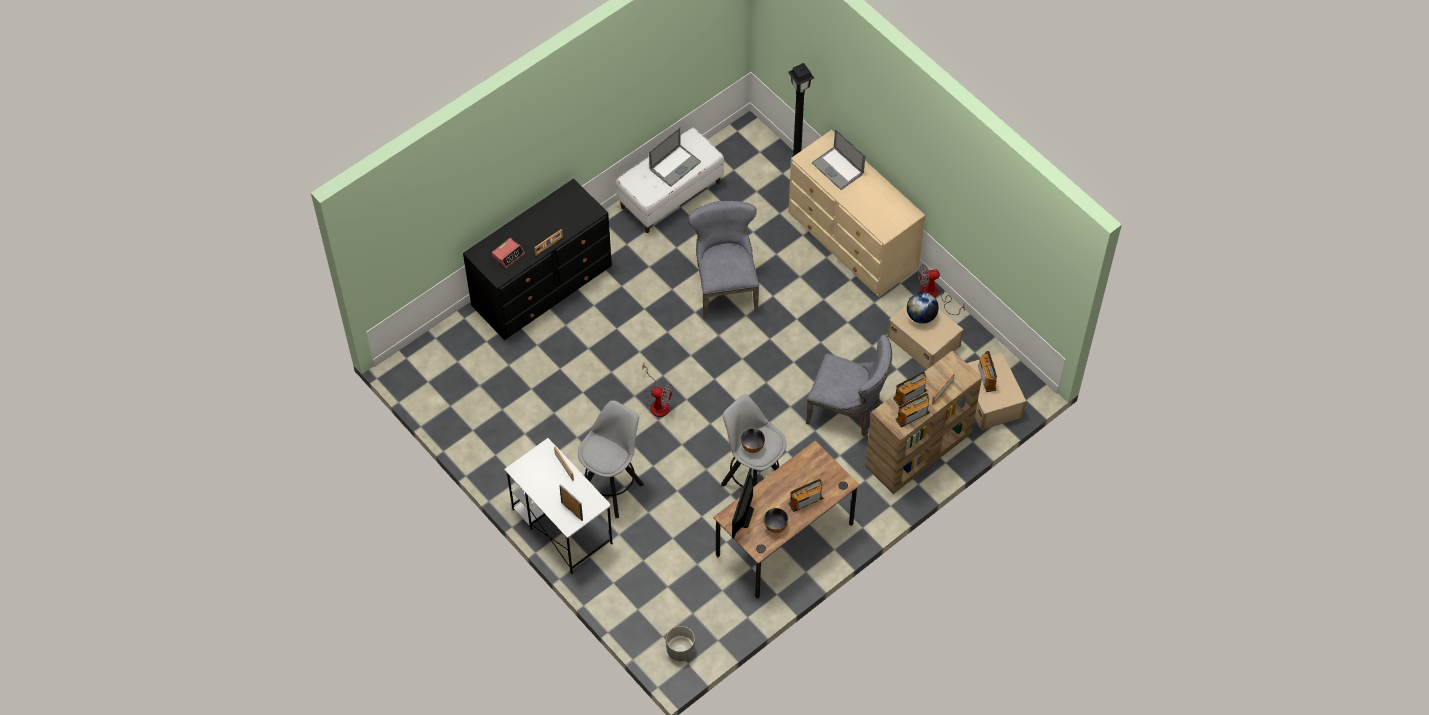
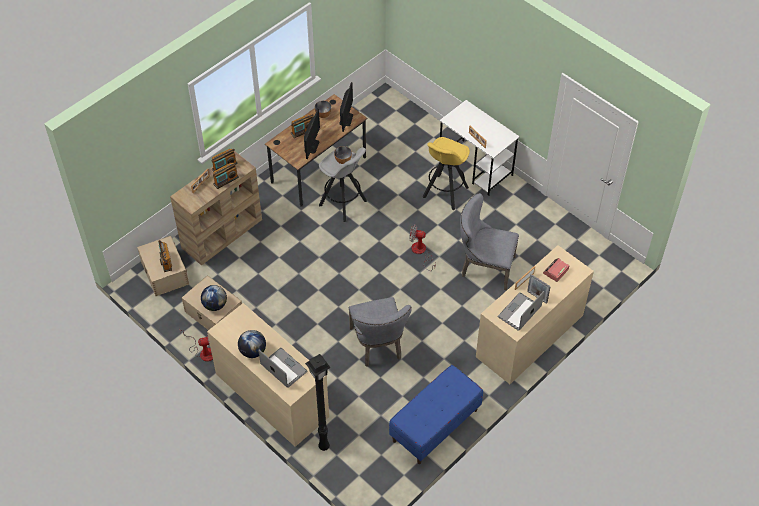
camera: 175 degrees right, 5 degrees down
(542, 285) = (529, 336): black dresser -> beige dresser
(572, 511) = (465, 114): picture frame -> picture frame (537, 297)
(612, 488) = (444, 193): grey stool -> yellow stool
(670, 194) = (435, 425): white bench -> blue bench
(675, 166) = (432, 405): laptop -> laptop (519, 312)
(680, 650) = (383, 103): grey planter -> none
(794, 475) = (311, 146): none -> monitor
(848, 411) = (274, 256): grey chair -> grey chair (484, 267)
(872, 188) = (253, 351): none -> globe

